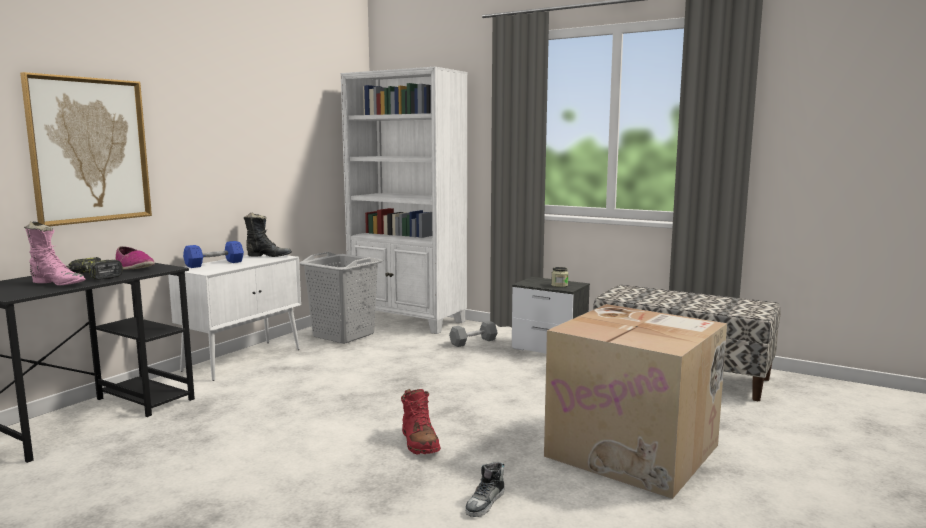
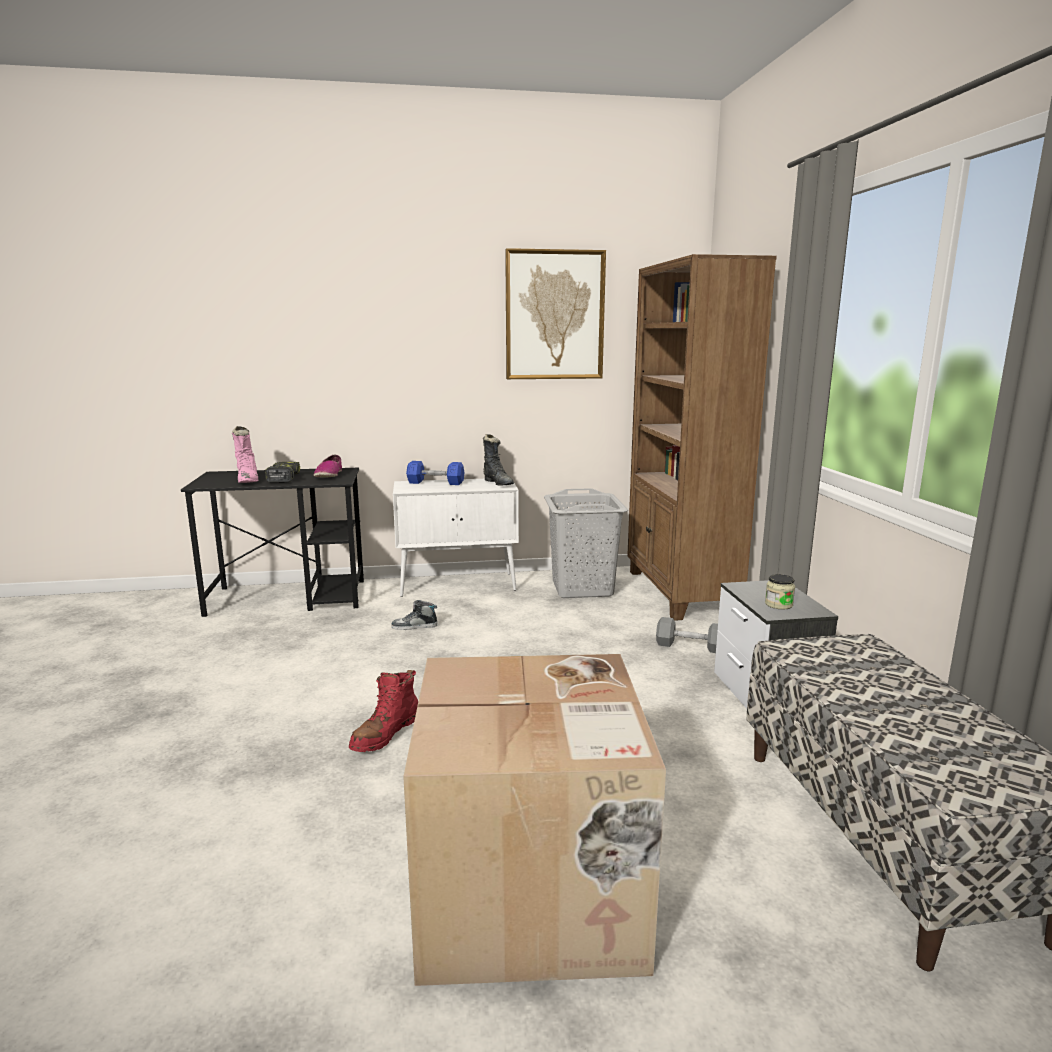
camera: 50 degrees right, 5 degrees up
(89, 150) = (322, 365): picture -> picture (554, 315)
(408, 320) = (680, 593): white bookcase -> brown bookcase
(485, 503) = (283, 831): shoe -> shoe (414, 626)

